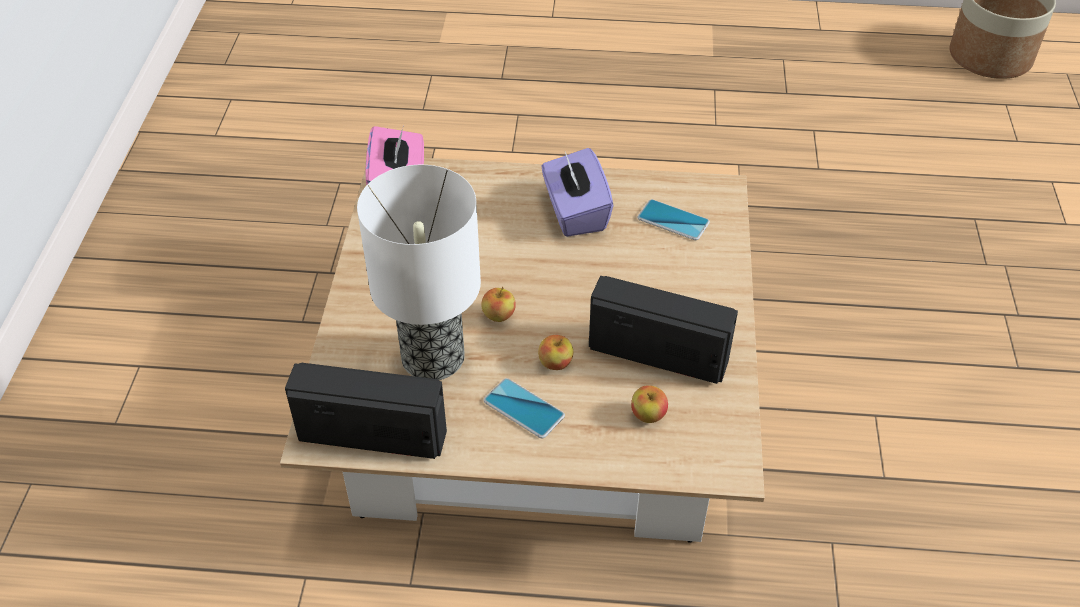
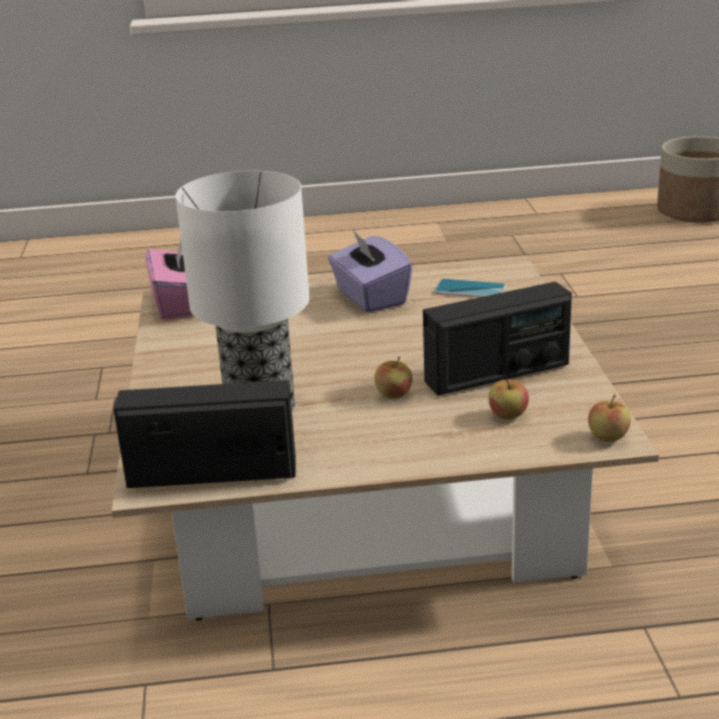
camera: 10 degrees left, 20 degrees down
(498, 315) = (319, 372): apple -> apple (608, 437)
(524, 409) = (373, 430): phone -> none
(658, 353) = (497, 373): radio -> radio turned 150 degrees clockwise

